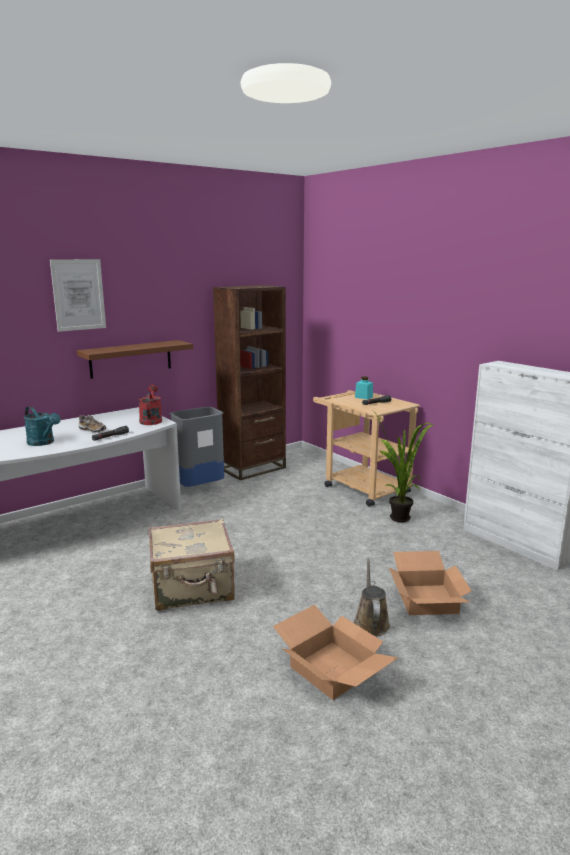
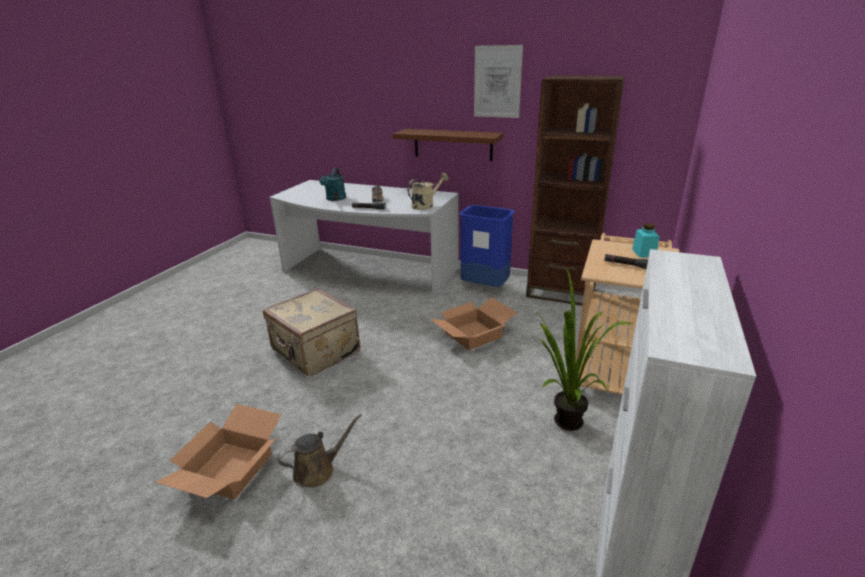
camera: 60 degrees right, 10 degrees up
(78, 295) = (410, 77): picture -> picture (497, 82)
(151, 420) = (426, 205): red watering can -> beige watering can
(199, 488) = (485, 286): grey trash can -> blue trash can
(428, 600) = (388, 503): cardboard box -> cardboard box (473, 335)

